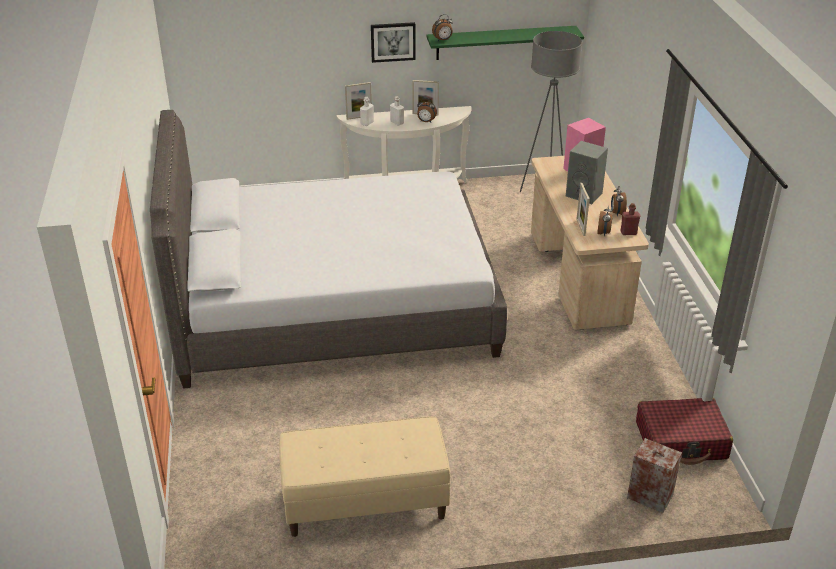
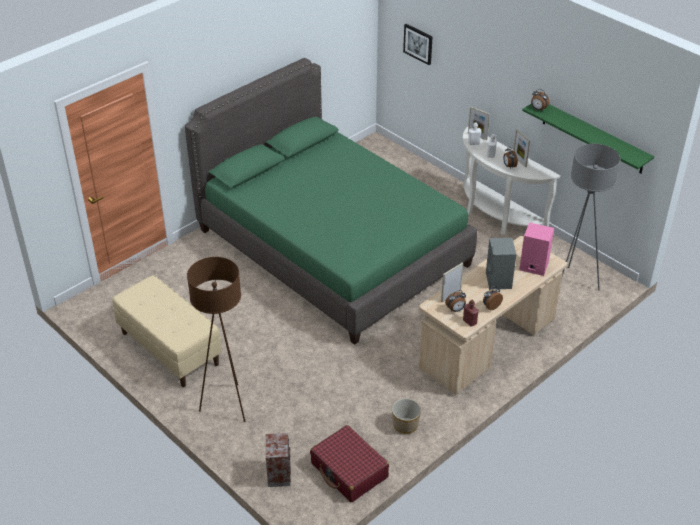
camera: 55 degrees right, 5 degrees up
(334, 306) = (332, 248): grey bed -> green bed
(393, 41) = (515, 91): picture -> picture (418, 43)
(508, 492) = (227, 405): none -> brown floor lamp
(644, 375) = (405, 425): none -> planter

